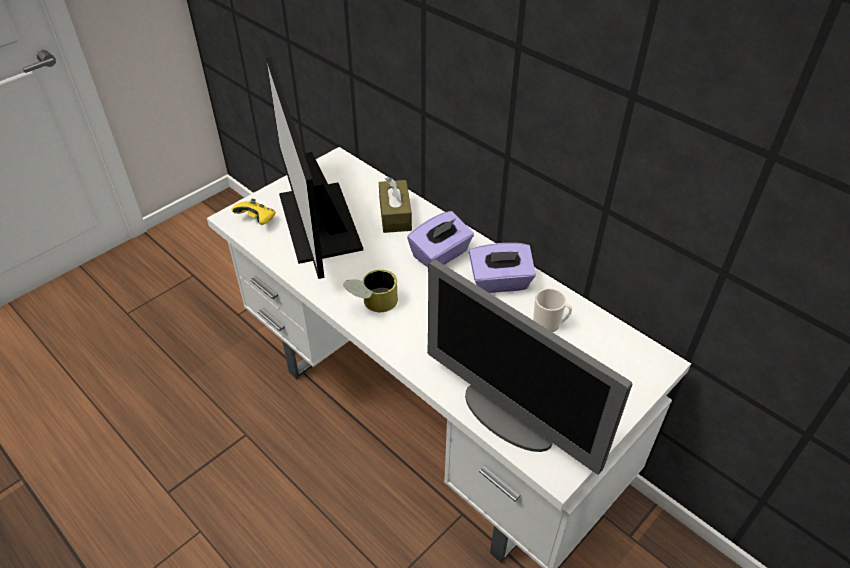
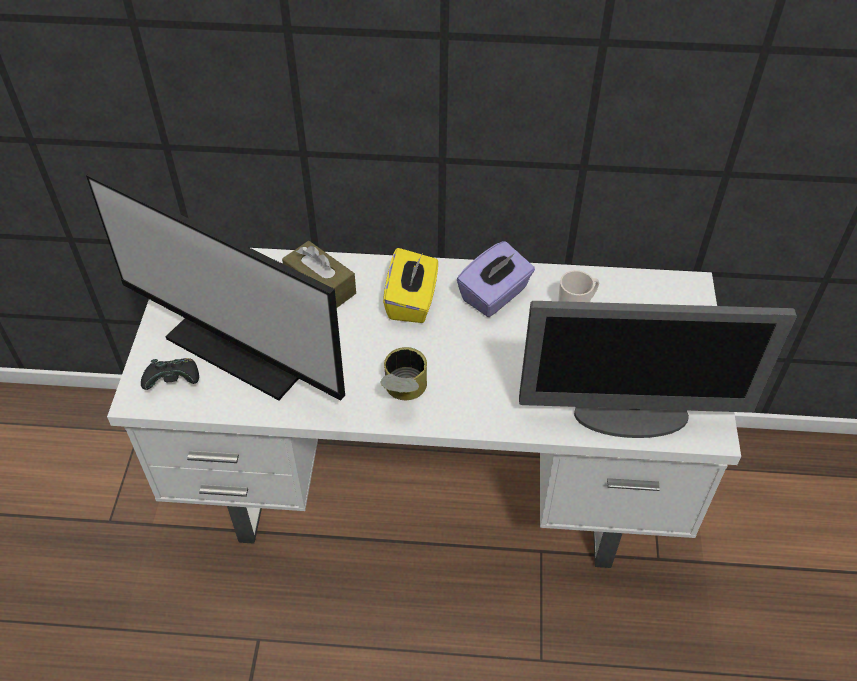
camera: 40 degrees left, 5 degrees up
(257, 220) = (174, 382): yellow game controller -> black game controller
(440, 255) = (412, 301): purple tissue box -> yellow tissue box

